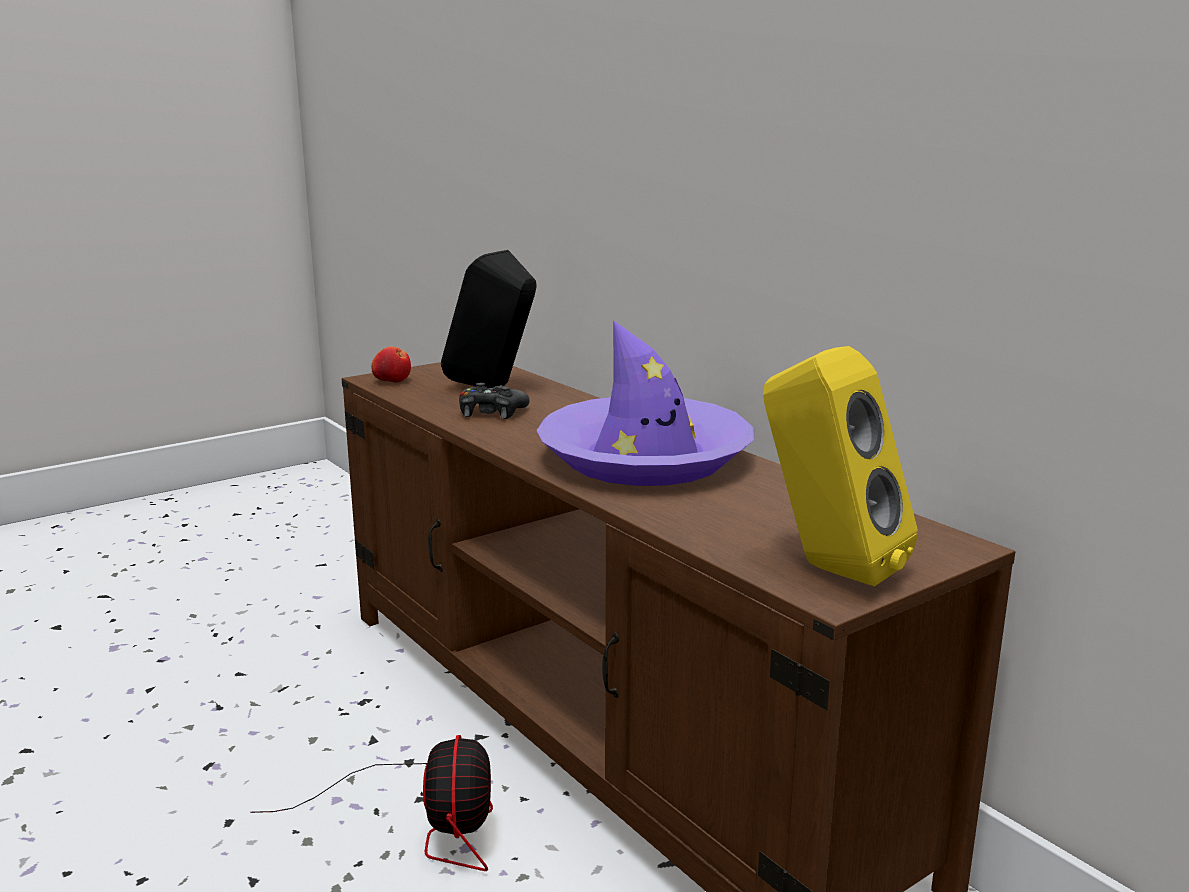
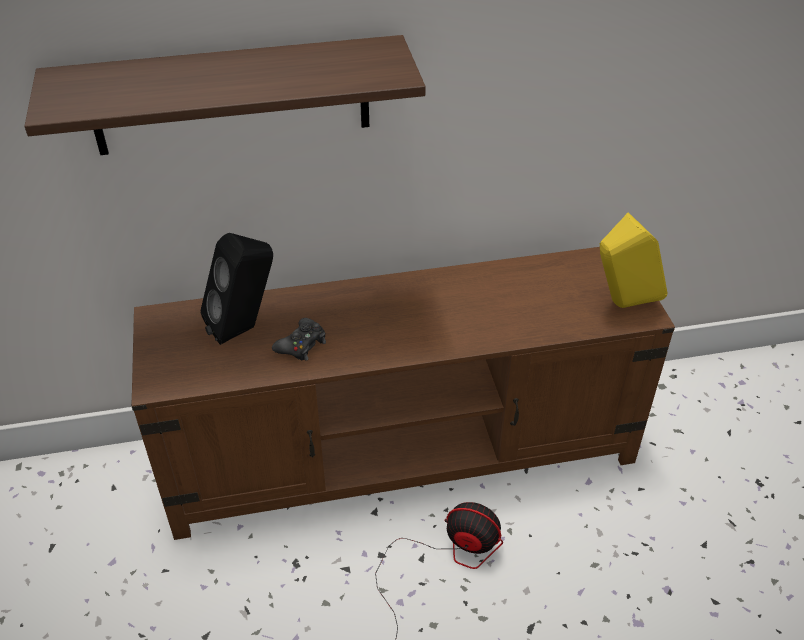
camera: 65 degrees left, 25 degrees up
(392, 381) = (172, 377): apple -> none
(576, 97) = (231, 96): none -> shelf
(645, 458) = (442, 307): purple hat -> none

